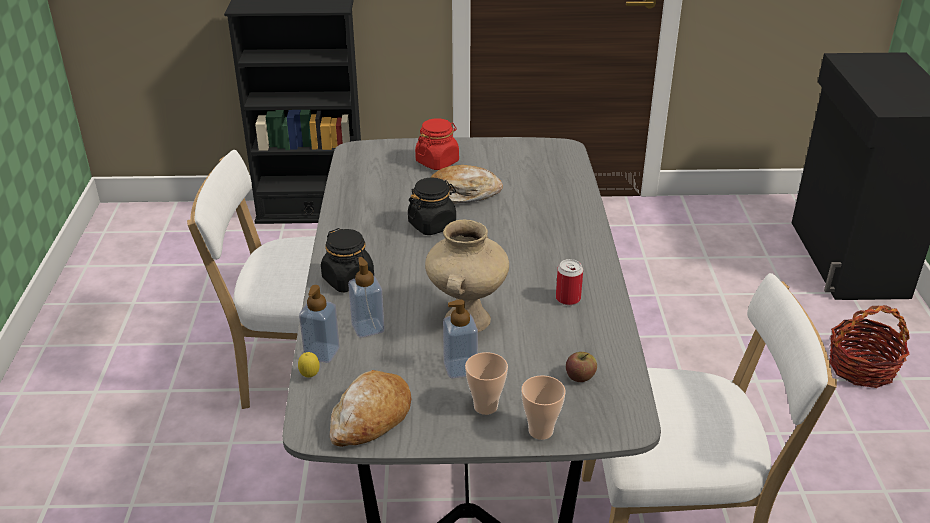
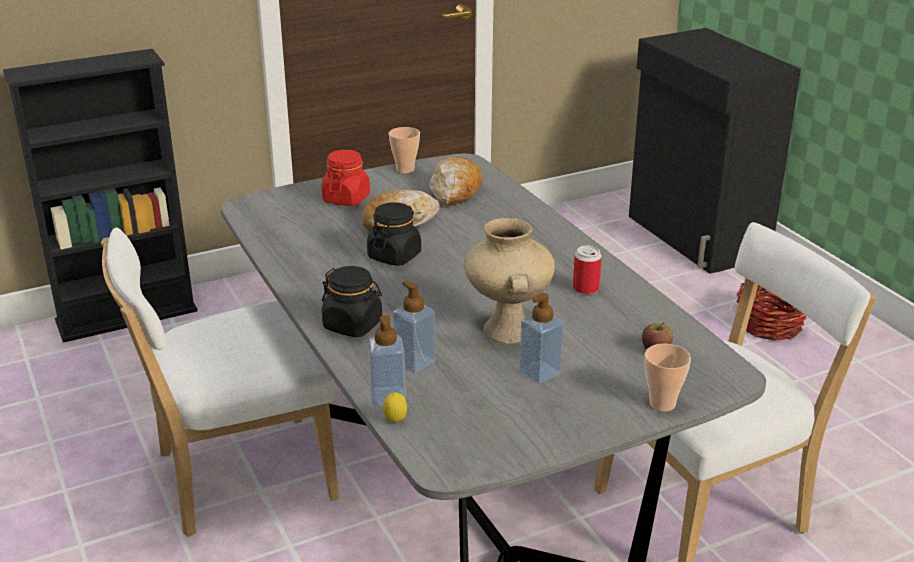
camera: 25 degrees left, 5 degrees down
(371, 418) = (493, 440): bread -> bread (455, 191)
(485, 406) = (594, 398): cup -> cup (405, 170)

